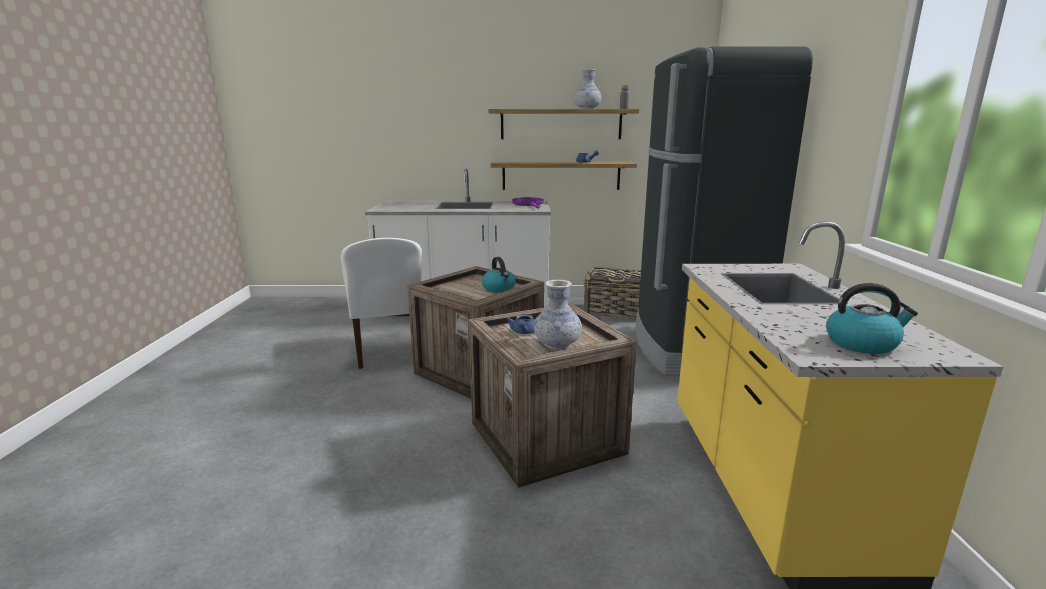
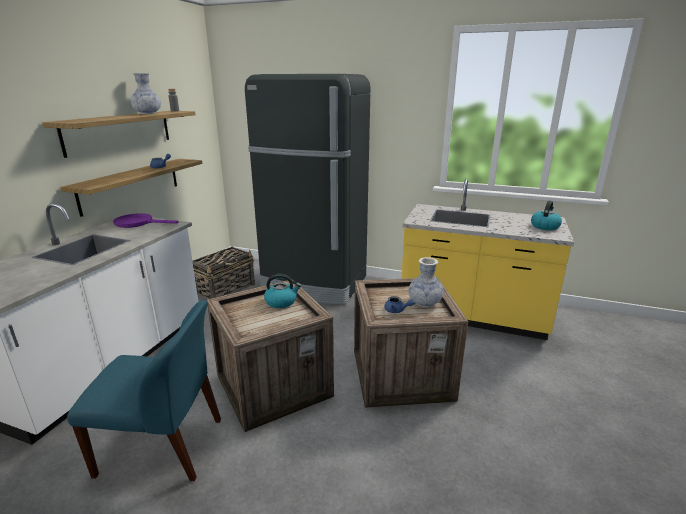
camera: 70 degrees left, 5 degrees up
(389, 350) = (164, 446): white chair -> blue chair

